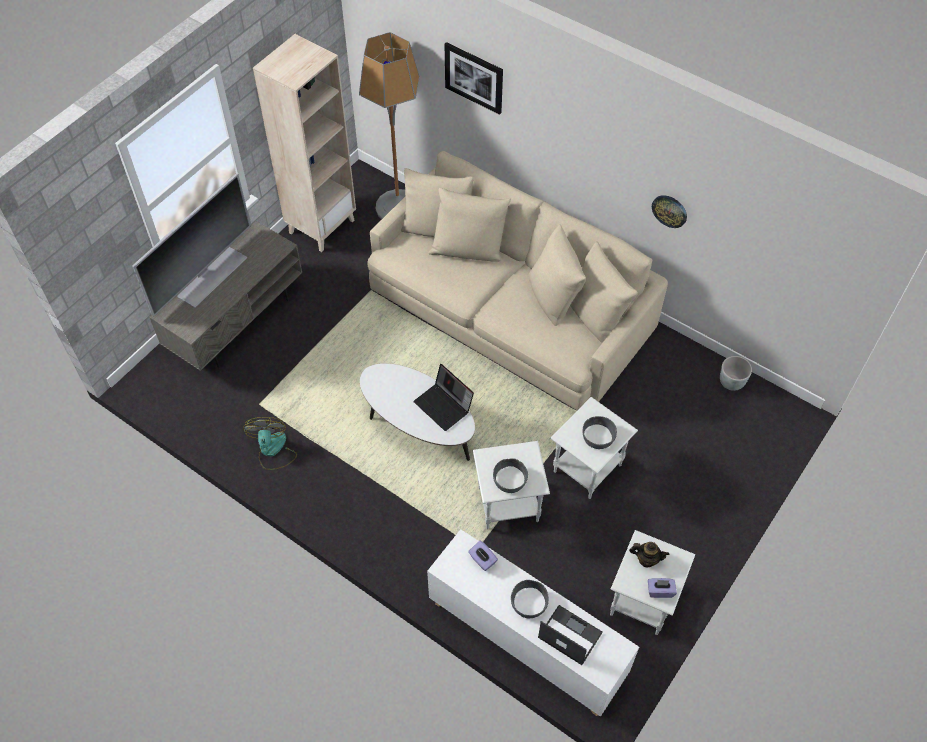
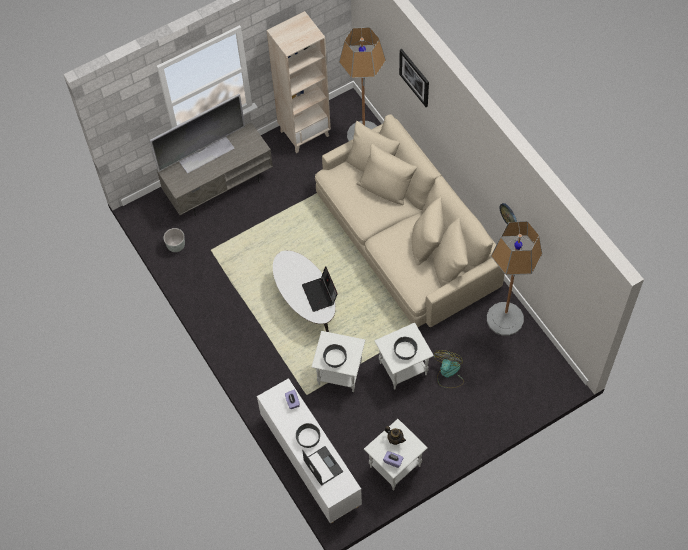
camera: 25 degrees right, 5 degrees up
(273, 451) = (206, 284): fan -> fan (448, 373)
(680, 363) = (505, 319): none -> floor lamp
(731, 383) = (533, 345): grey planter -> grey planter (176, 246)

